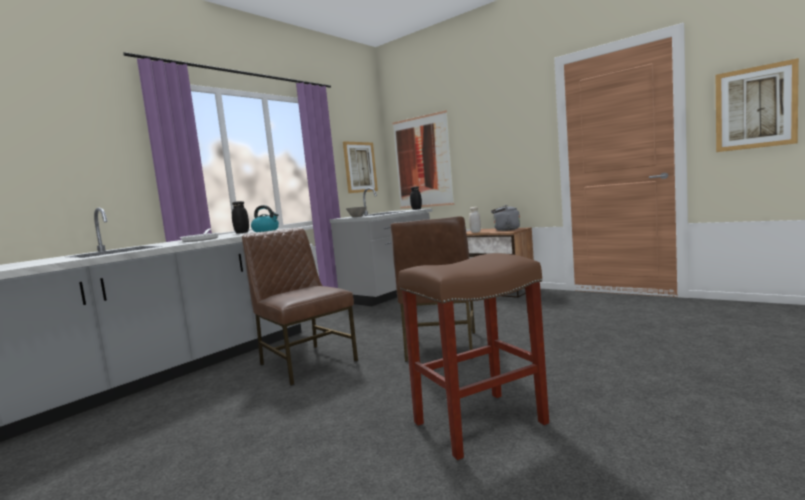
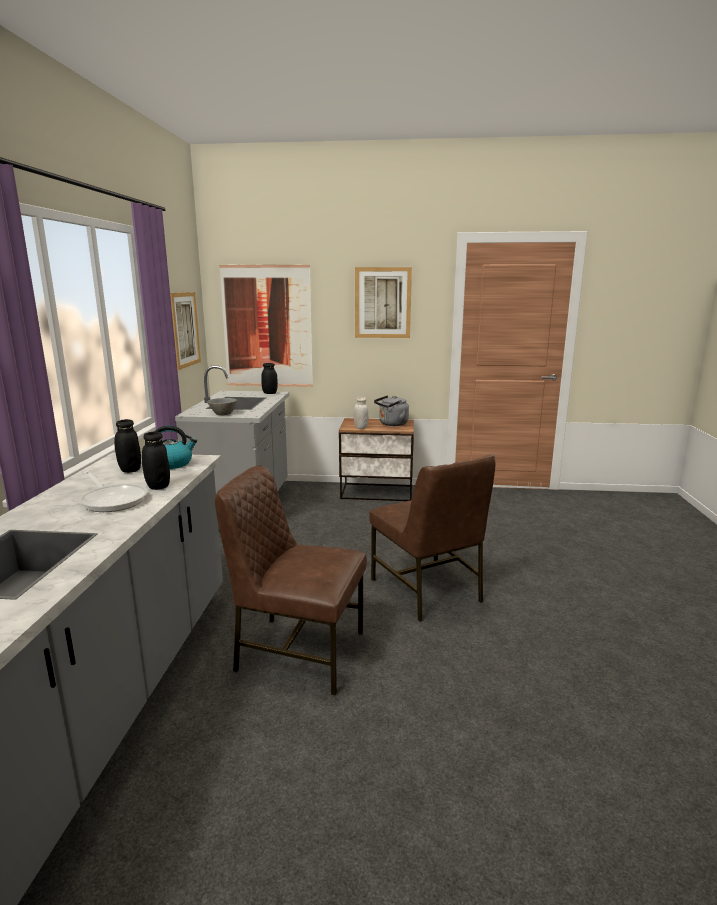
camera: 35 degrees left, 10 degrees up
(233, 236) = (158, 486): none -> black jar
(478, 424) = (597, 687): brown stool -> none
(755, 108) = (631, 325): picture -> picture (382, 303)

